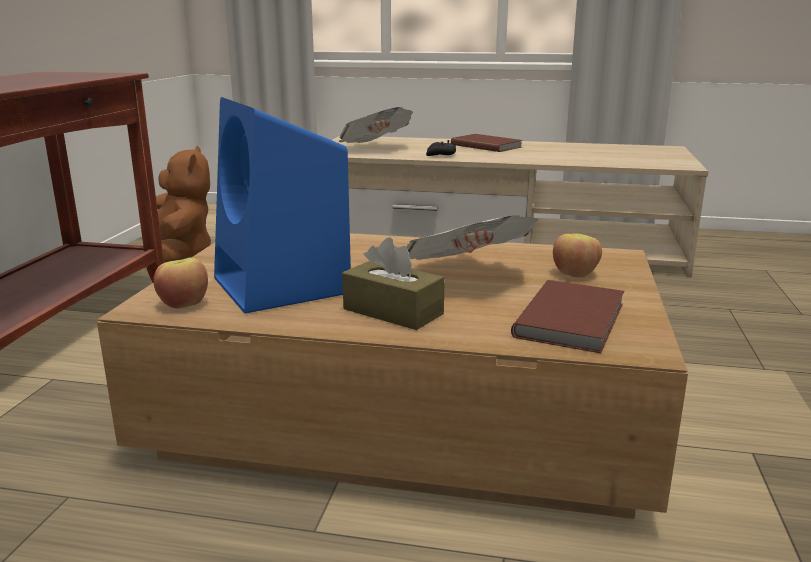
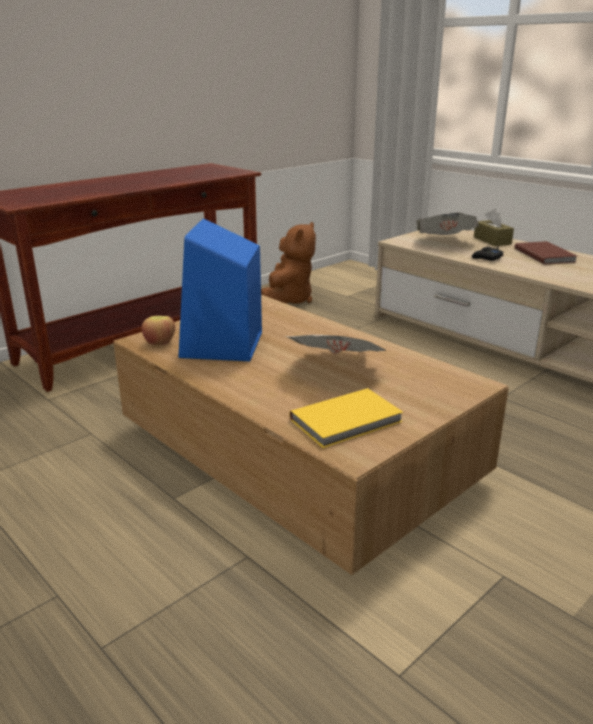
camera: 35 degrees right, 5 degrees up
(393, 311) = (253, 381): brown tissue box -> brown tissue box (492, 240)
(573, 319) = (348, 421): brown book -> yellow book
(575, 274) = (413, 389): apple -> none

